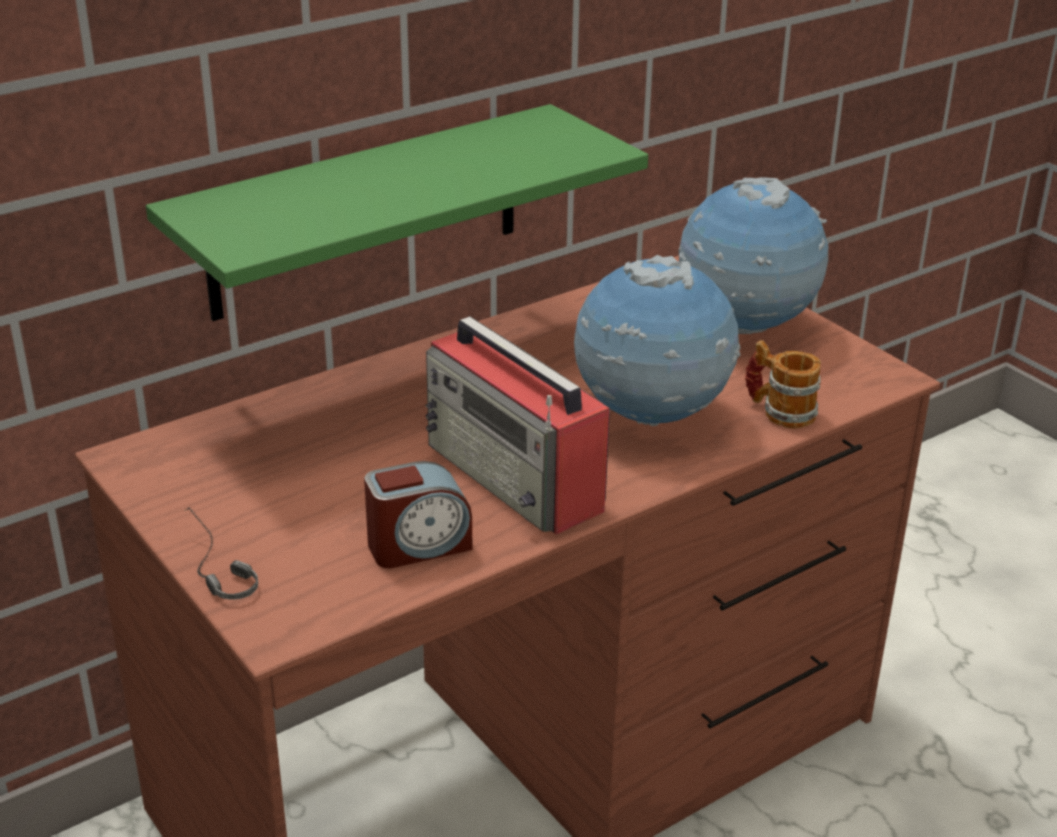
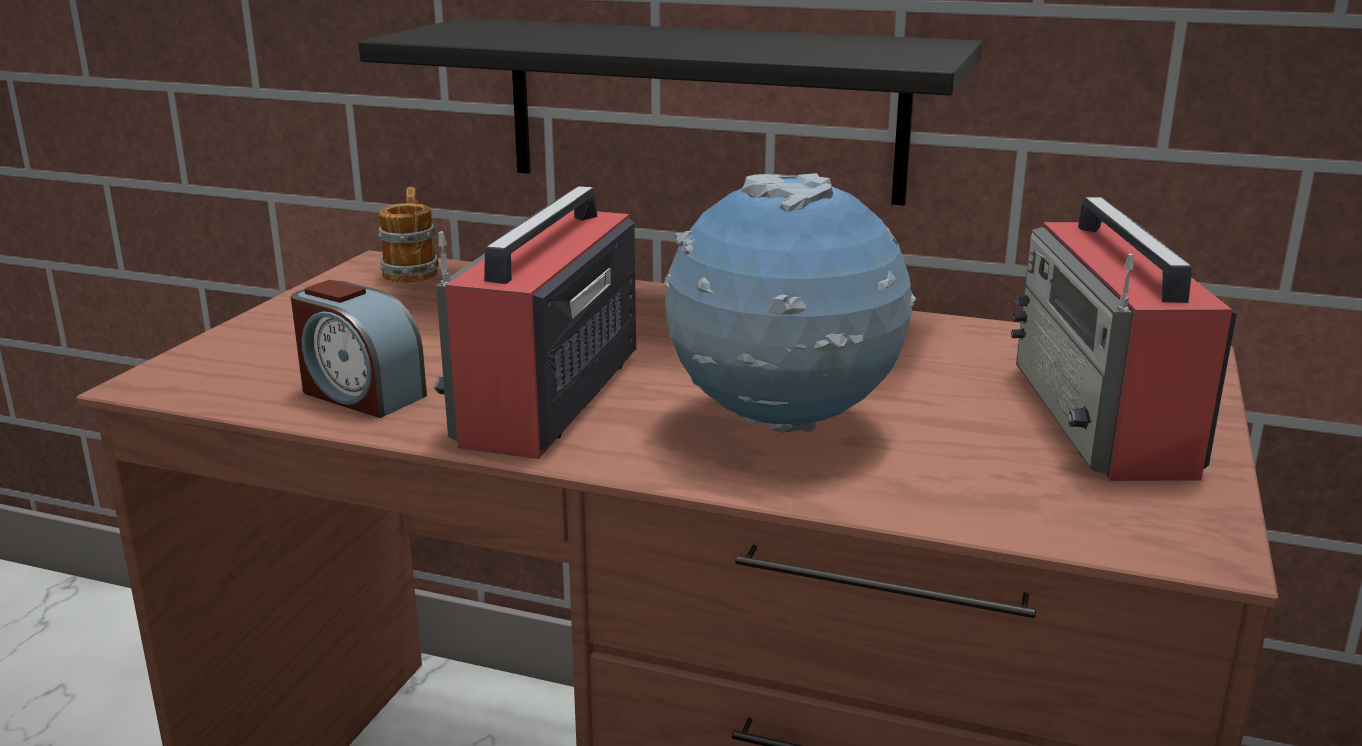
camera: 55 degrees right, 10 degrees down
(211, 569) = (234, 333): headphones -> none
(366, 212) = (703, 109): green shelf -> black shelf
(745, 328) = (1103, 419): globe -> radio
(779, 411) = (942, 495): mug -> mug (412, 270)

